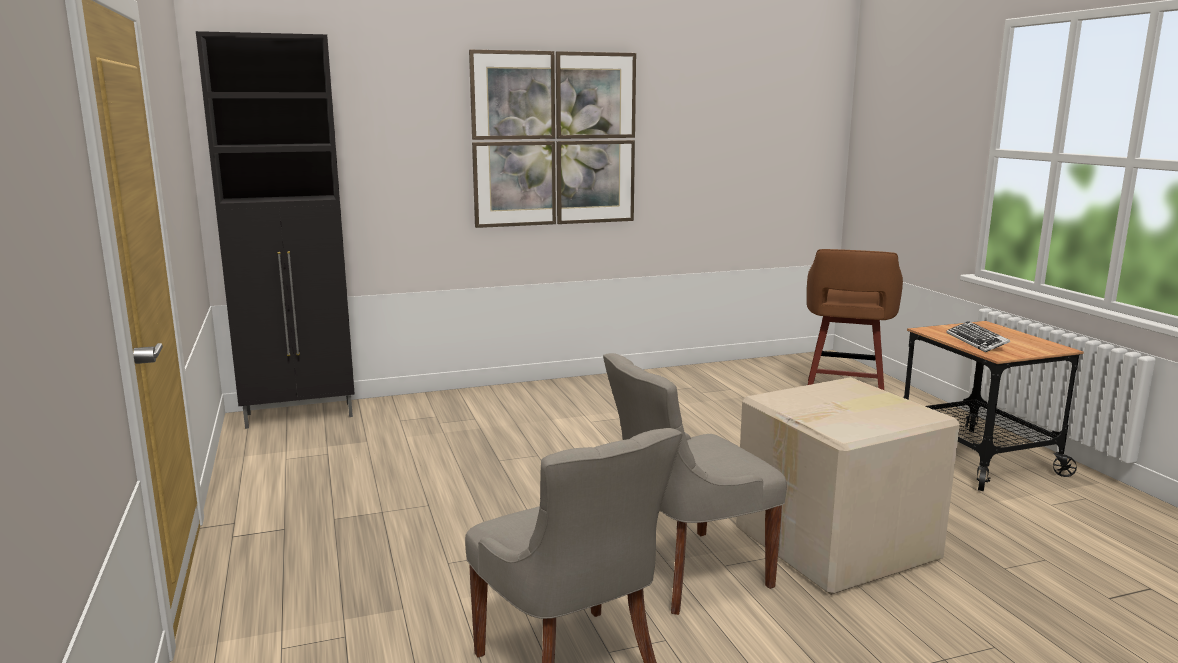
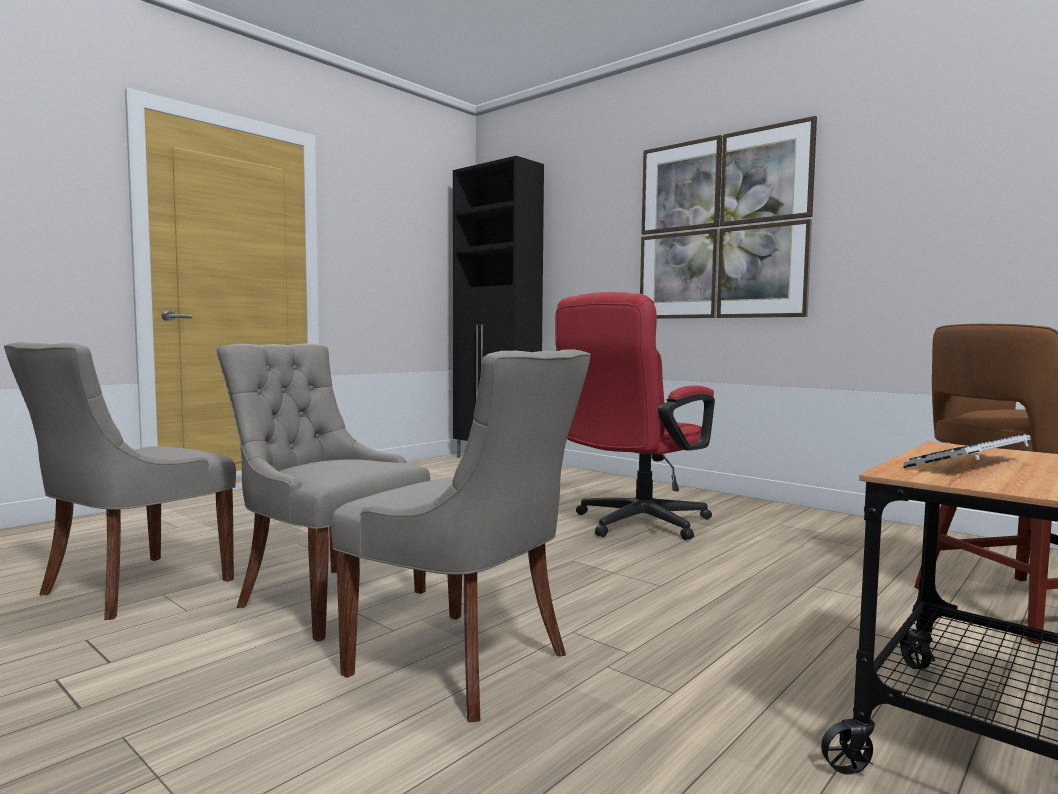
camera: 60 degrees right, 10 degrees down
(615, 427) = (633, 525): none -> red office chair
(839, 544) = (464, 664): cardboard box -> grey chair

